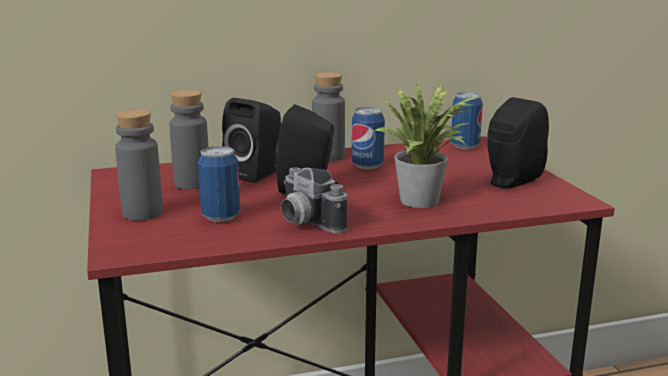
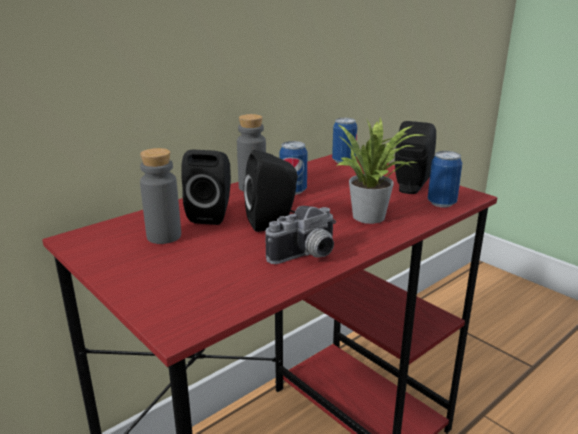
camera: 25 degrees left, 5 degrees up
(142, 213) = (152, 278): grey bottle -> none
(221, 217) = (230, 266): can -> can (441, 203)
(304, 222) = (307, 256): camera -> camera turned 60 degrees counterclockwise

